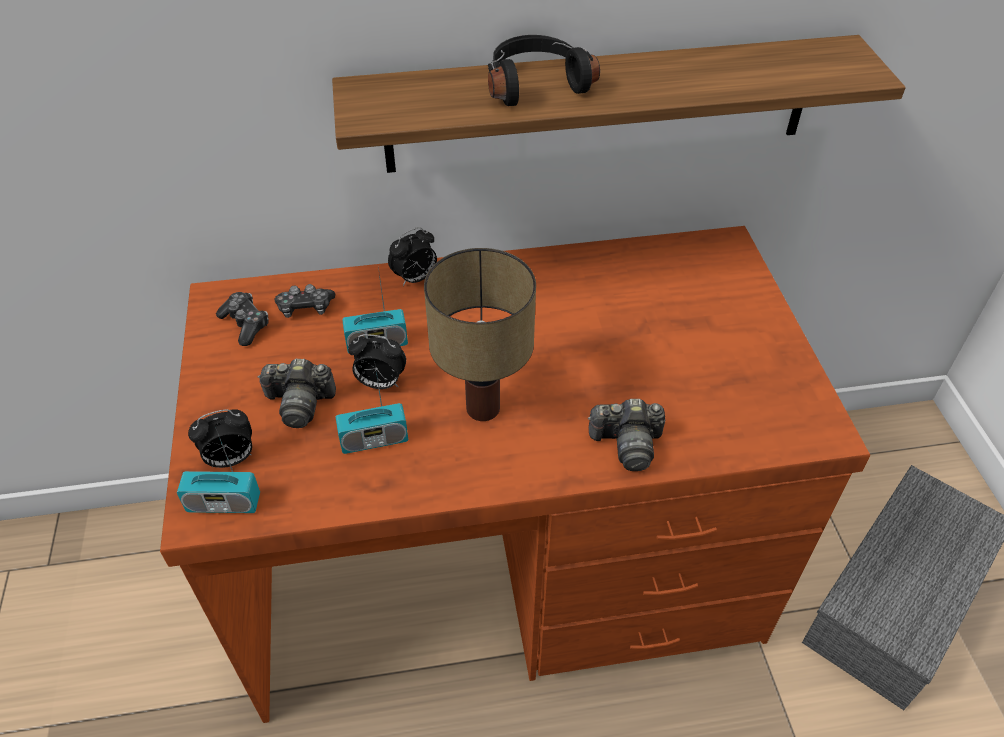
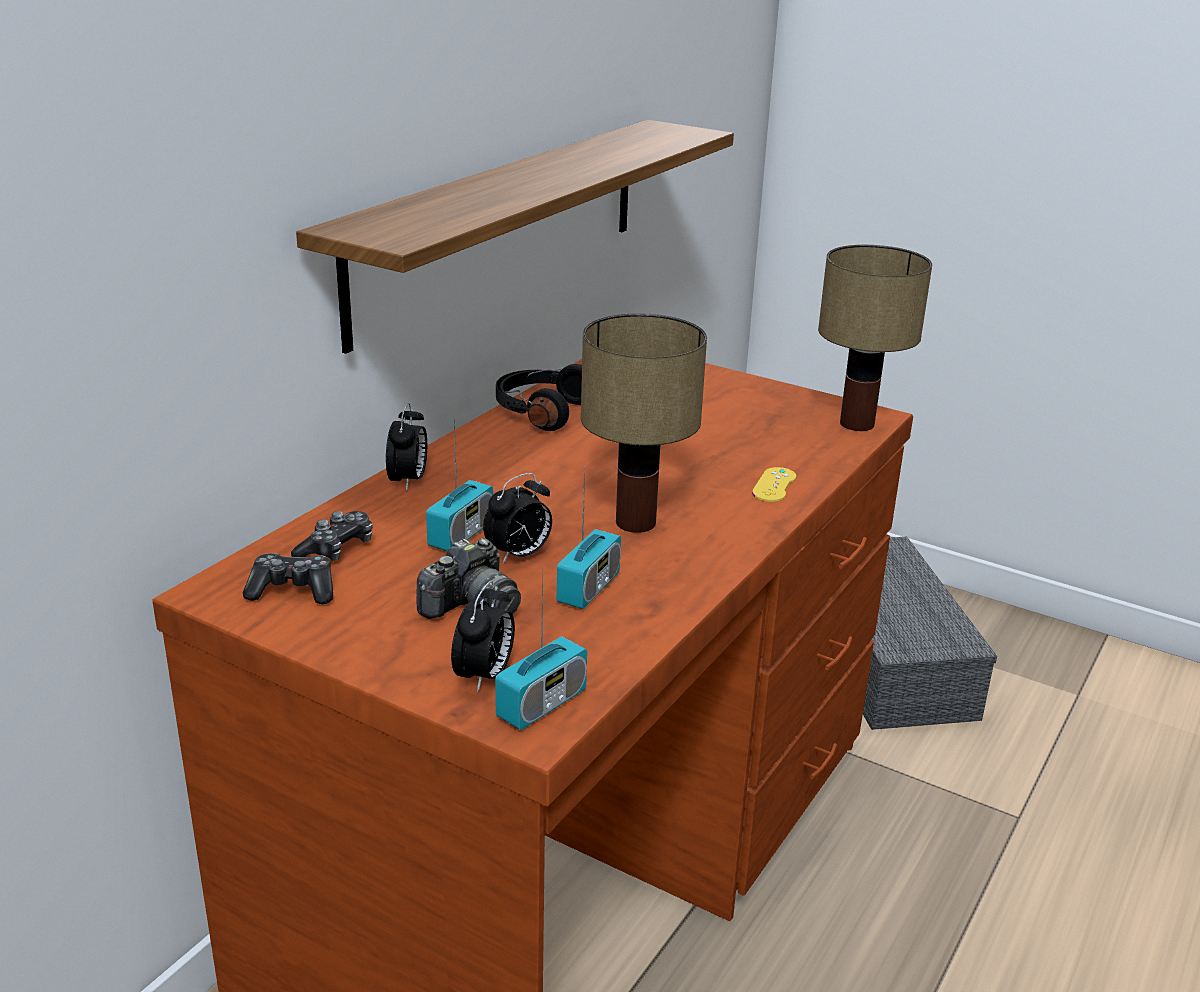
camera: 50 degrees left, 20 degrees down
(535, 83) = (491, 189): black headphones -> black headphones (540, 411)
(627, 444) = (774, 485): camera -> yellow game controller
(799, 431) = (857, 423): none -> table lamp

